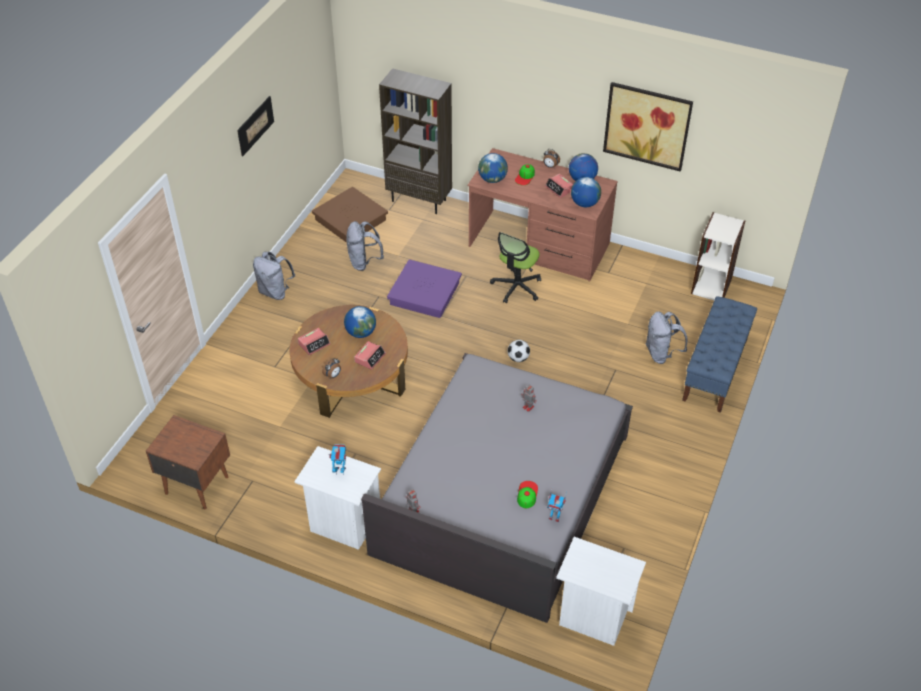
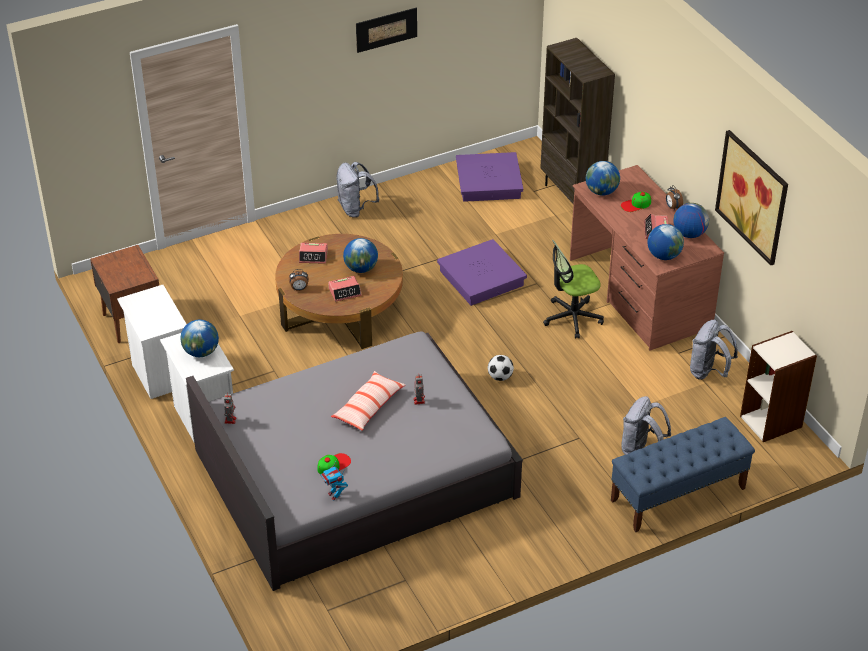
camera: 40 degrees right, 5 degrees down
(340, 470) = (201, 352): toy robot -> globe
(350, 219) = (489, 182): brown storage box -> purple storage box
(364, 262) = (458, 224): grey backpack -> grey backpack (708, 372)
(499, 434) = (368, 407): none -> pillow
(592, 617) = (314, 612): white nightstand -> white nightstand (160, 375)

